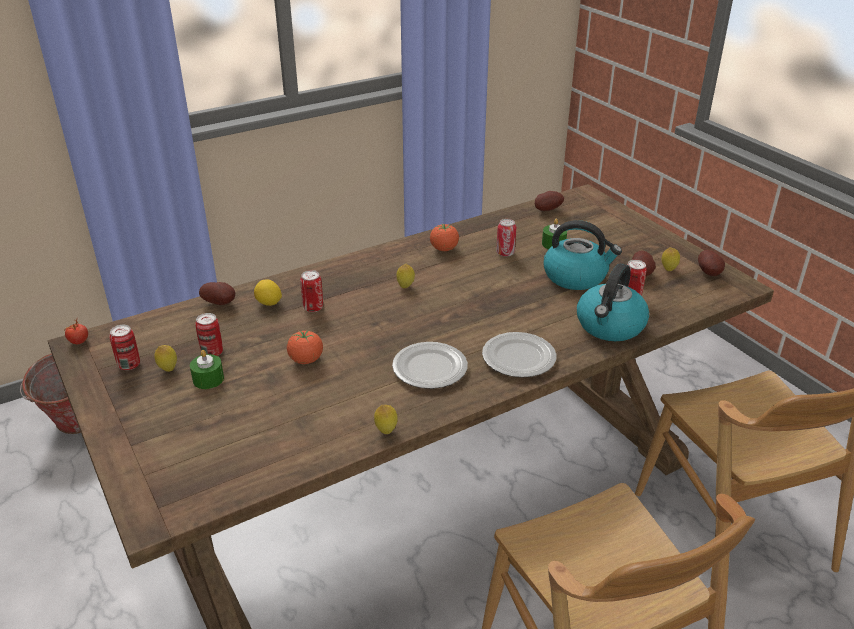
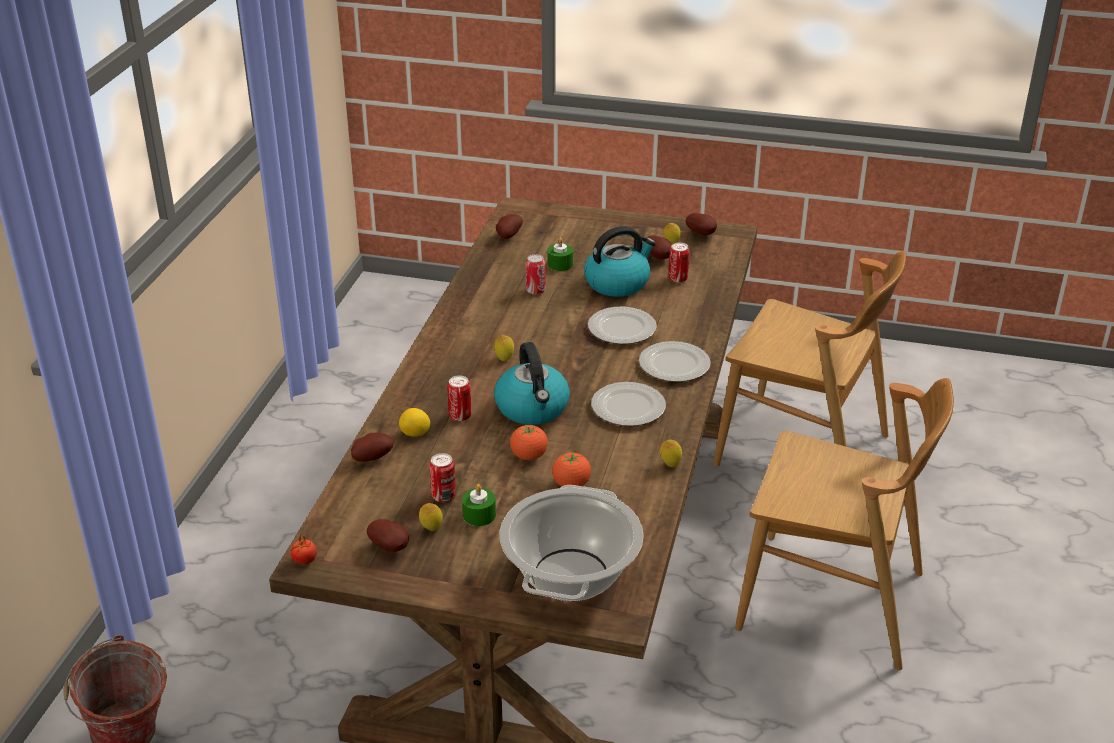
camera: 45 degrees left, 0 degrees up
(129, 365) = (391, 547): can -> potato
(182, 462) = (570, 575): none -> cooking pot
(444, 249) = (481, 312): tomato -> tomato (571, 484)
(522, 310) = (621, 329): none -> plate
(610, 326) = (697, 309): kettle -> kettle (533, 408)

